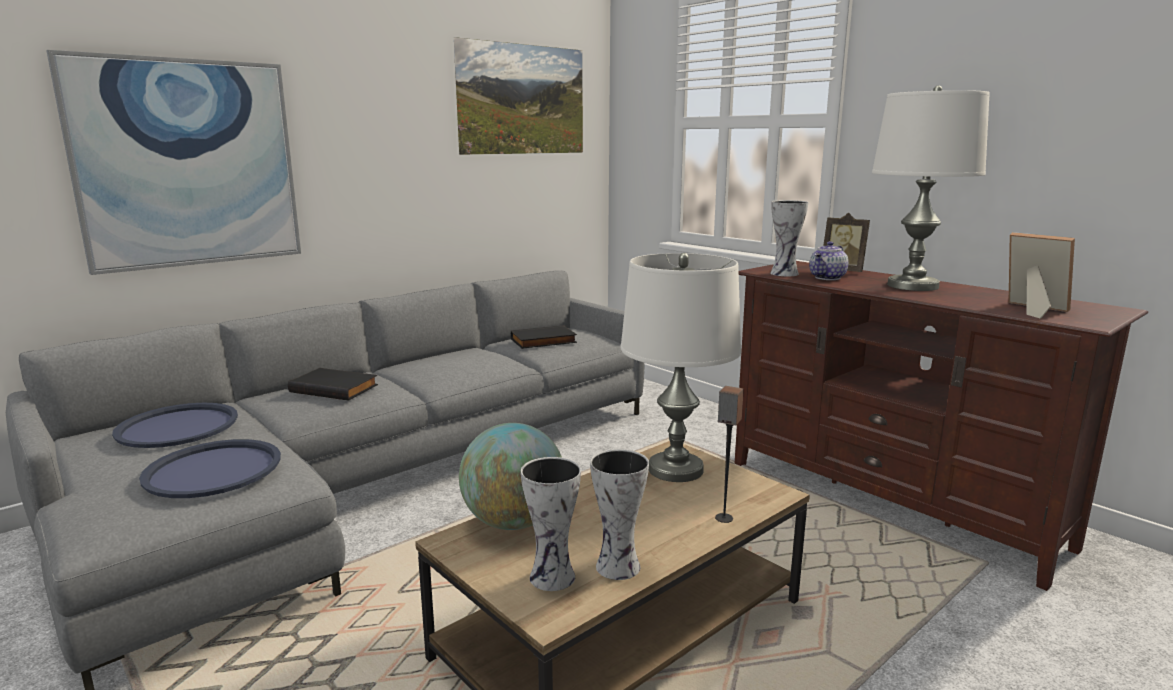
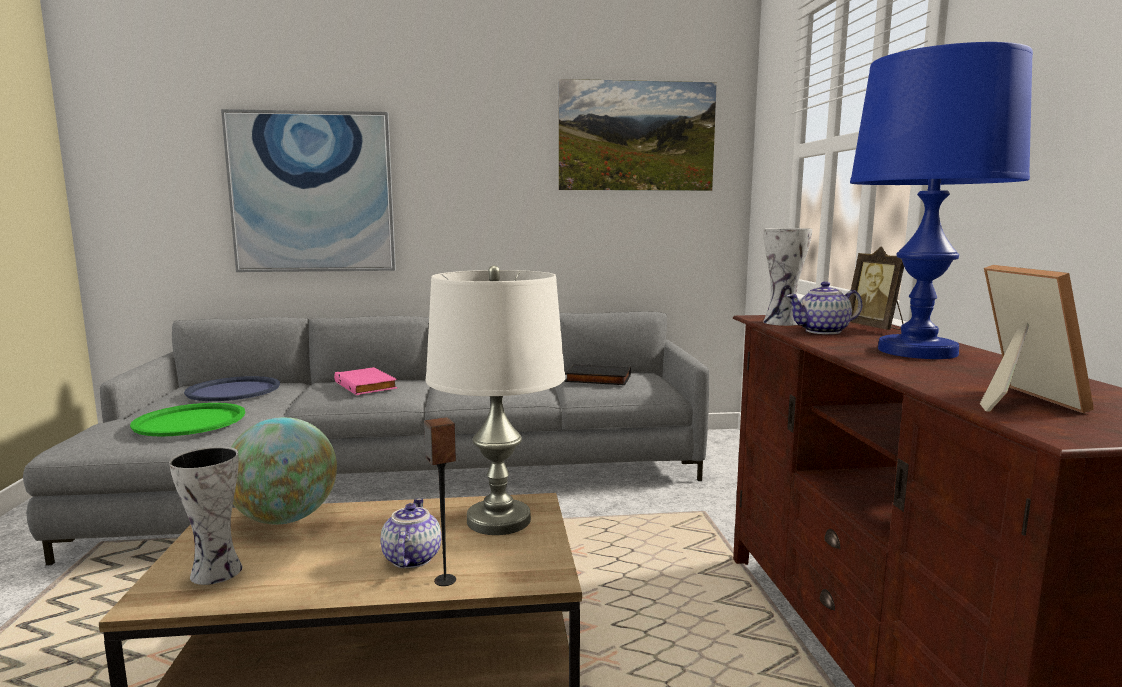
camera: 35 degrees right, 5 degrees down
(213, 470) = (190, 421): blue tray -> green tray
(335, 388) = (367, 385): black book -> pink book
(618, 568) = (271, 586): vase -> none
(673, 514) = (410, 558): none -> teapot
(913, 286) = (917, 351): white table lamp -> blue table lamp

